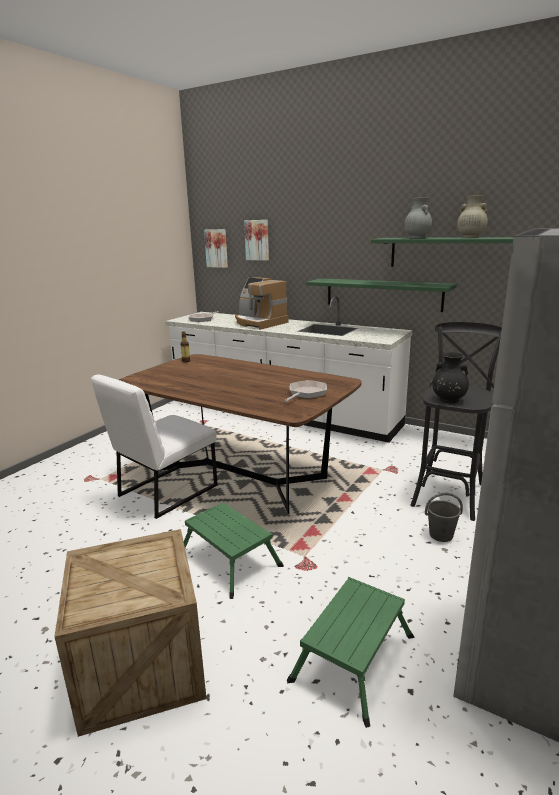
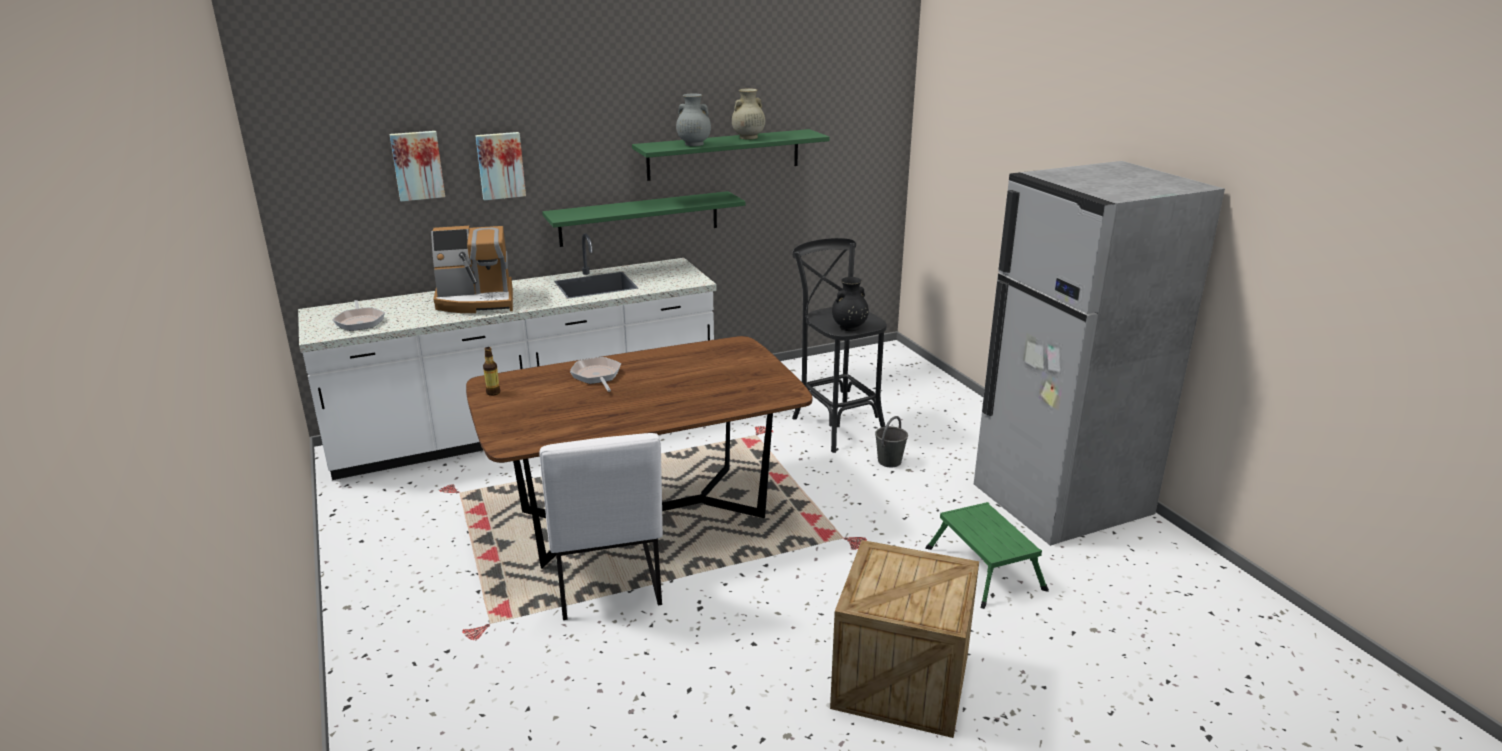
camera: 55 degrees left, 5 degrees up
(217, 248) = (324, 188): picture -> picture (500, 165)
(230, 559) = (800, 581): green step ladder -> none
(306, 393) = (742, 370): frying pan -> frying pan (597, 376)

